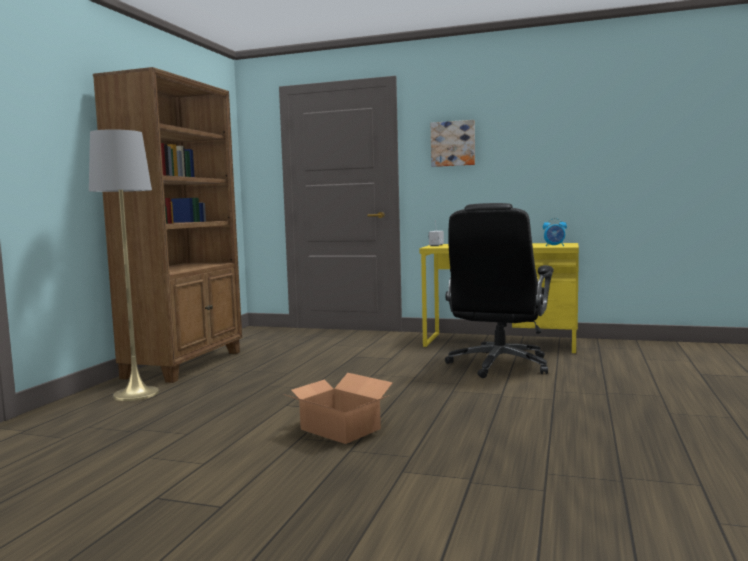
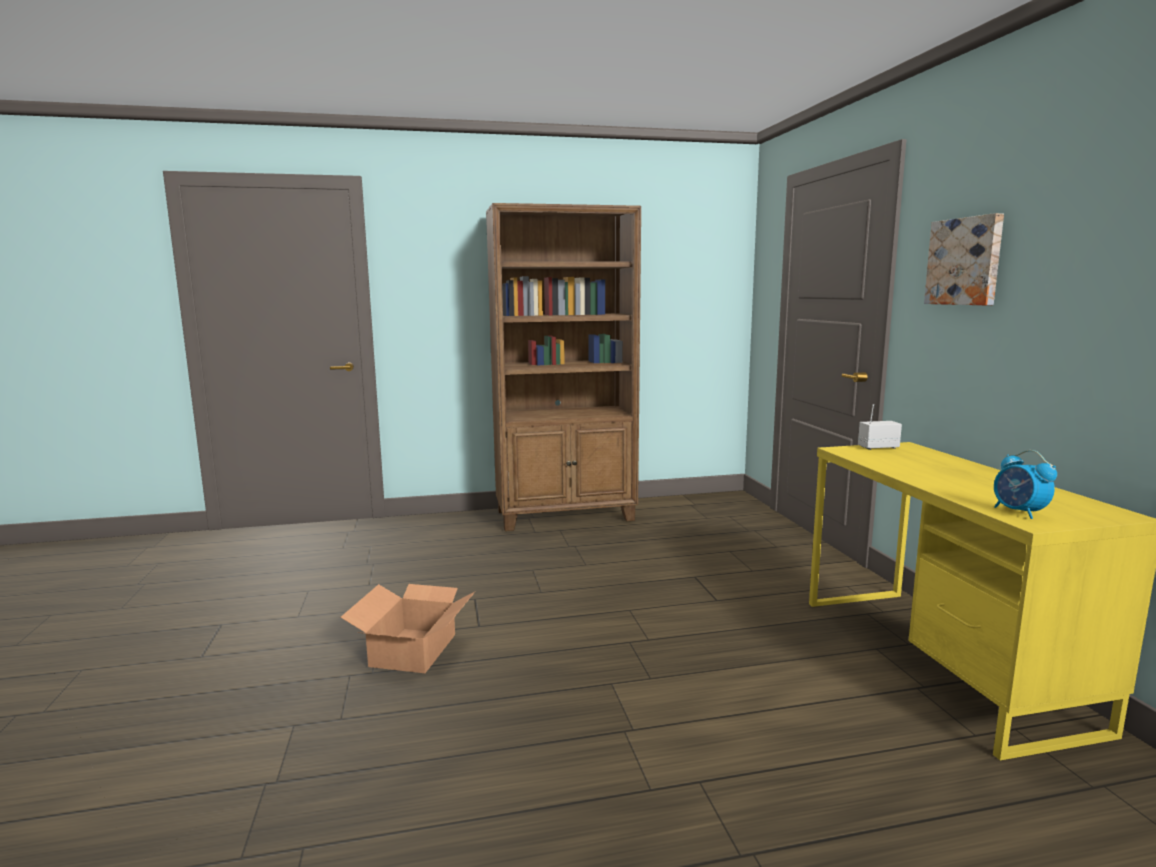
camera: 60 degrees right, 5 degrees up
(136, 394) = (462, 530): grey floor lamp -> none
(498, 365) = (789, 691): black office chair -> none

